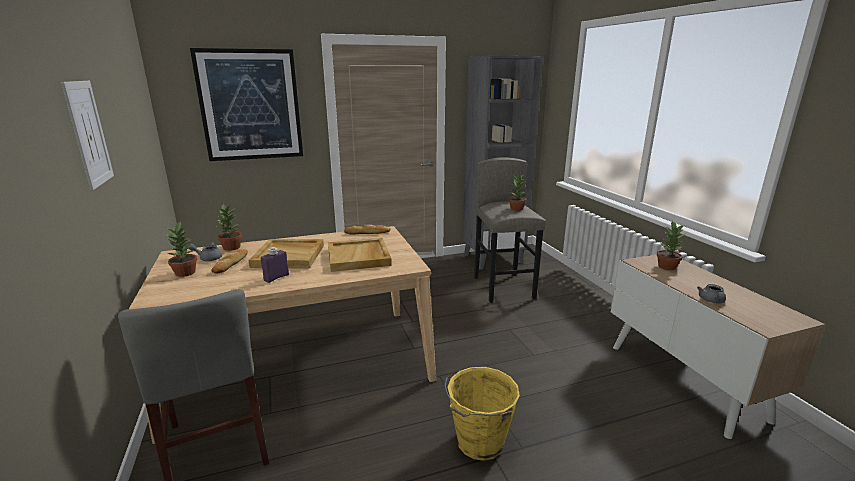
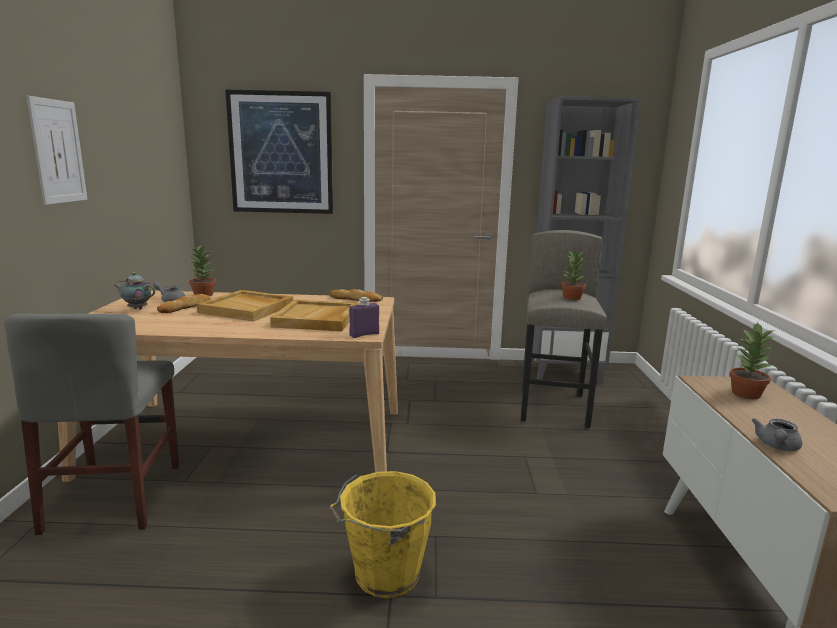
camera: 20 degrees right, 5 degrees down
(186, 272) = (136, 309): potted plant -> teapot
(276, 277) = (211, 324): purple bottle -> purple bottle (364, 334)

